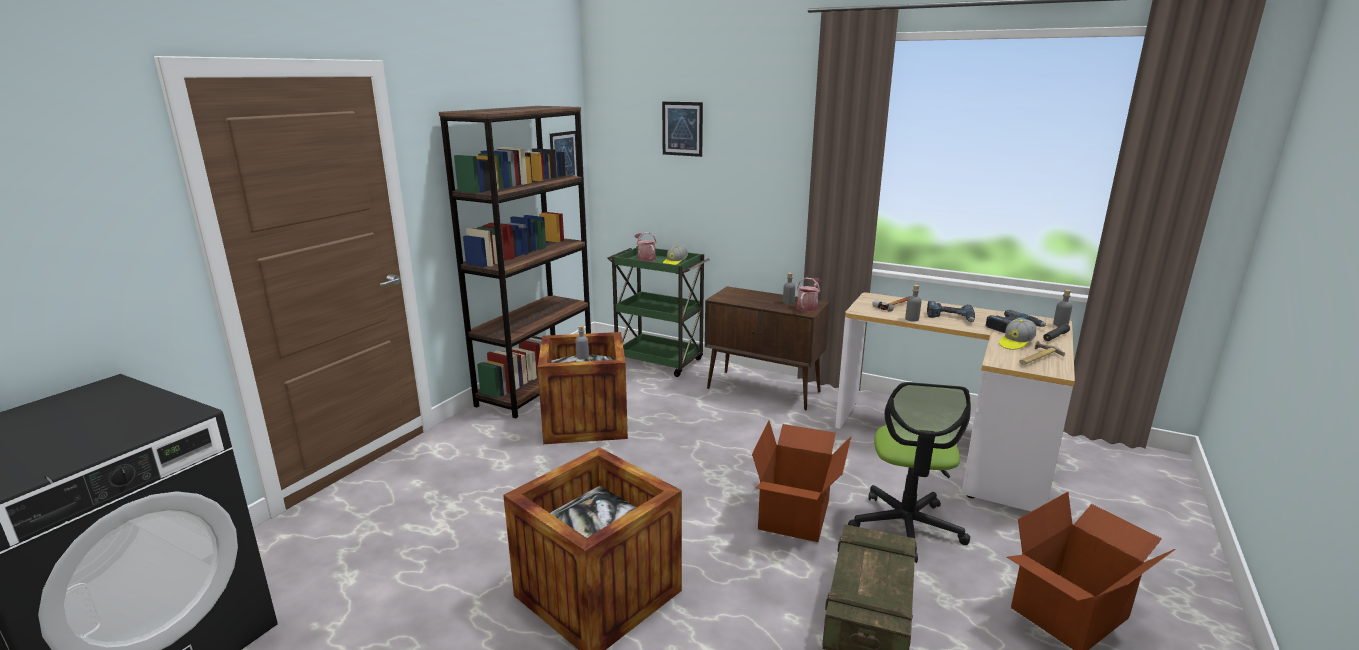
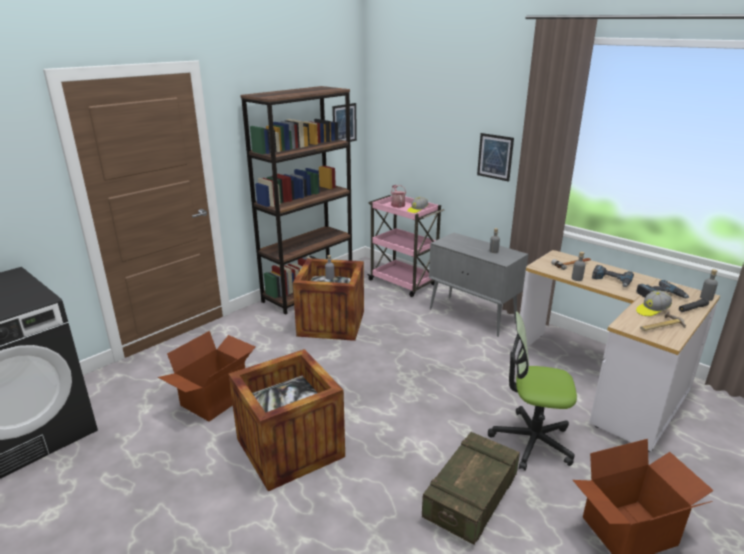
camera: 15 degrees right, 5 degrees up
(659, 361) = (403, 283): green cart -> pink cart
(682, 129) = (431, 106): picture -> picture (495, 157)
(764, 390) = (473, 316): brown cabinet -> grey cabinet
(796, 515) = (451, 417): cardboard box -> cardboard box (215, 400)
(808, 307) = (507, 257): watering can -> none
(906, 527) = (531, 441): office chair -> office chair turned 75 degrees clockwise

